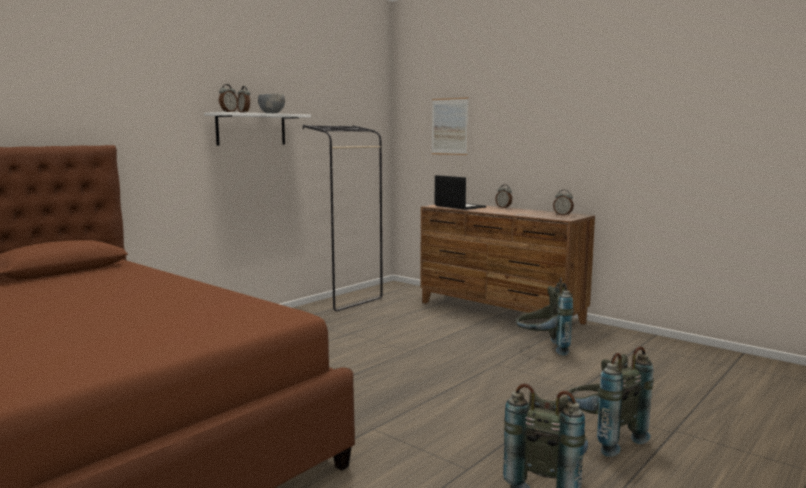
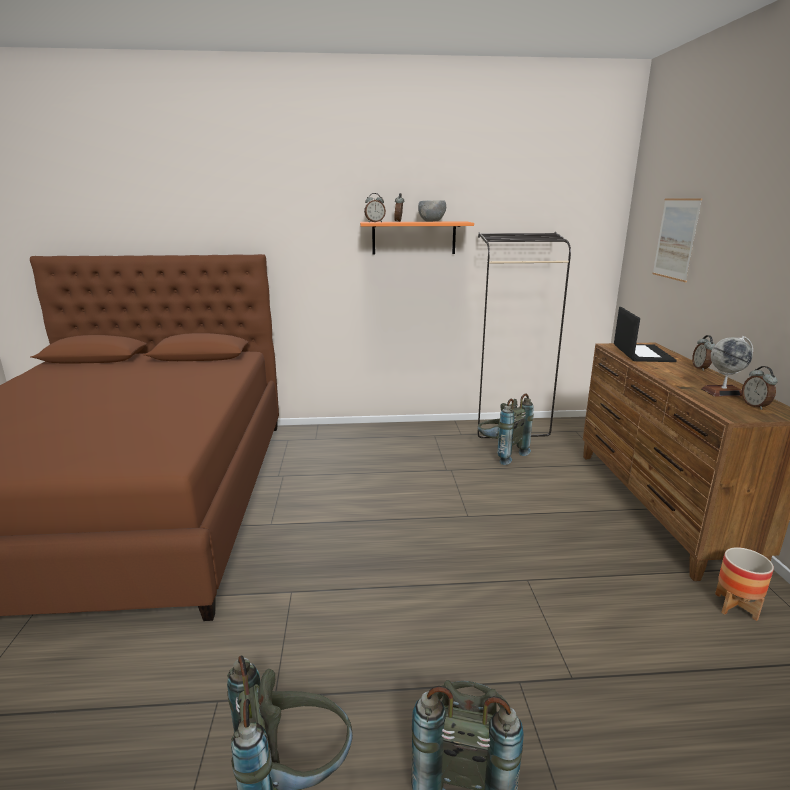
camera: 45 degrees right, 10 degrees up
(251, 129) = (414, 238): white shelf -> orange shelf
(538, 213) = (723, 392): none -> globe
(543, 348) = (625, 587): grey backpack -> grey backpack (500, 453)
(593, 337) = (736, 606): none -> planter

